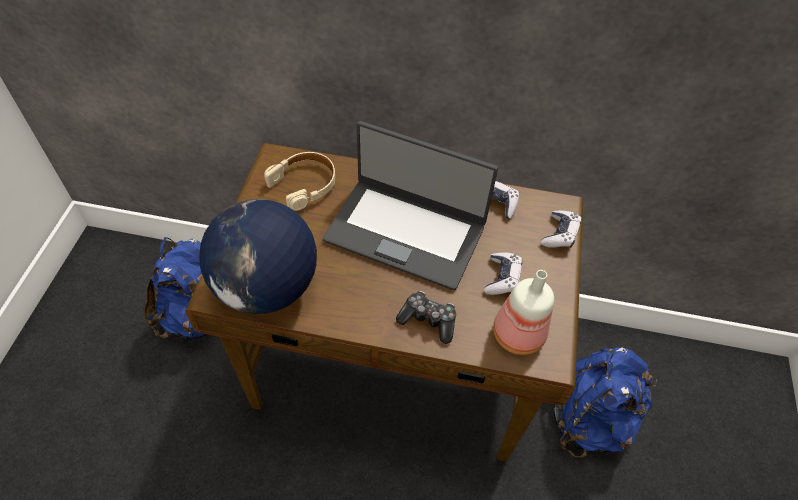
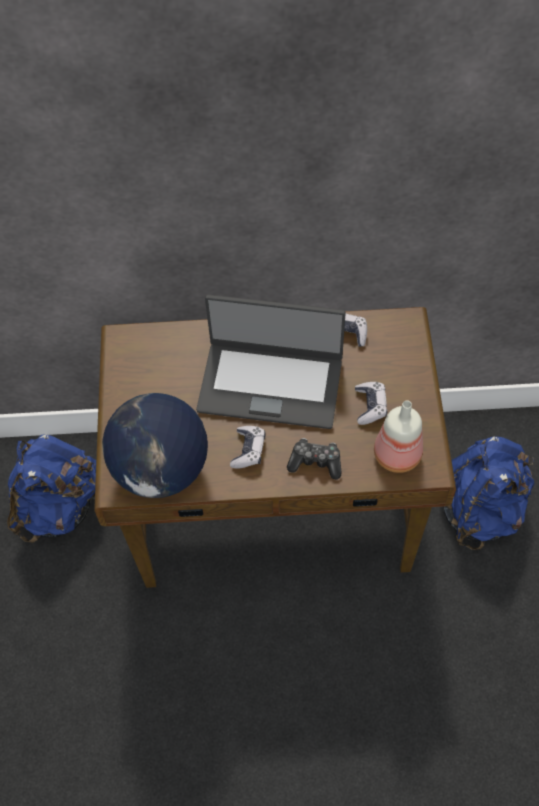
camera: 10 degrees left, 5 degrees up
(304, 184) = (159, 359): beige headphones -> none
(560, 234) = (412, 350): game controller -> game controller (248, 450)

